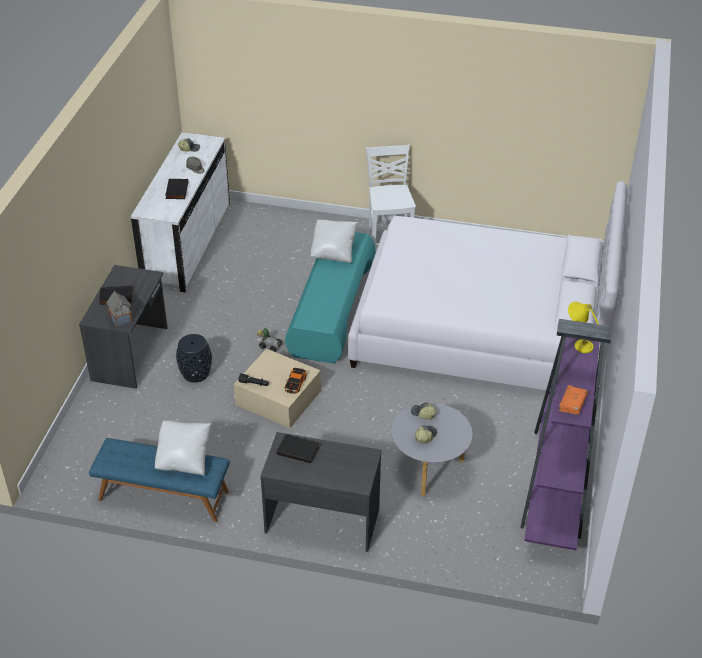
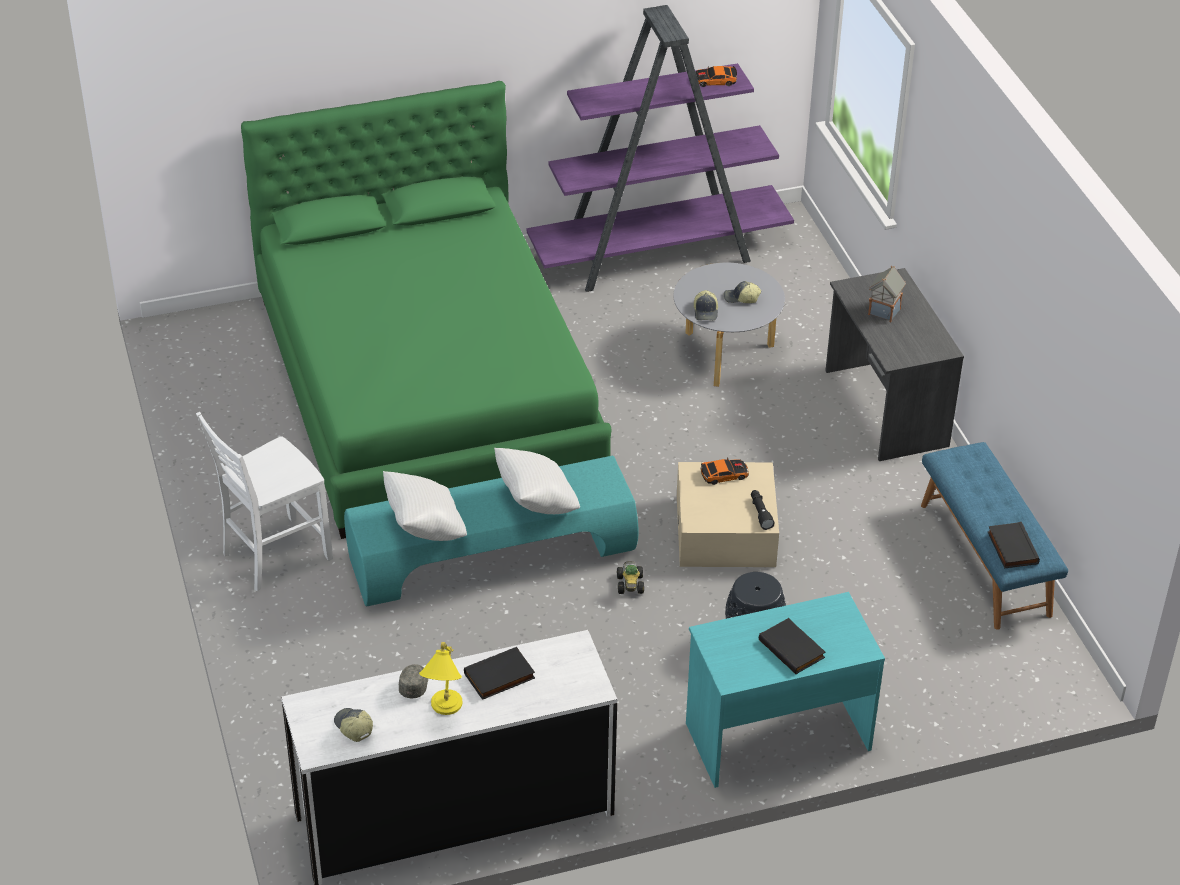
camera: 120 degrees left, 0 degrees up
(121, 320) = (834, 614): toy house -> toy house (884, 311)
(131, 353) = (776, 735): grey desk -> turquoise desk
(184, 459) = (967, 485): white pillow -> white pillow (536, 502)
(298, 450) = (896, 342): black book -> black book (1011, 548)
(482, 331) = (427, 388): white bed -> green bed
(572, 403) = (715, 81): orange book -> toy car
(577, 343) = (610, 99): yellow table lamp -> yellow table lamp (443, 712)

